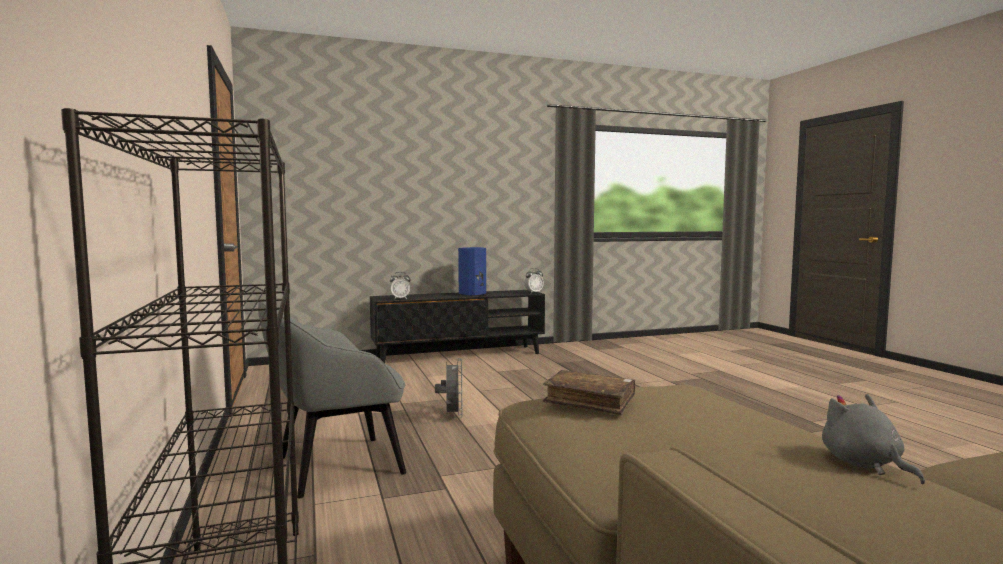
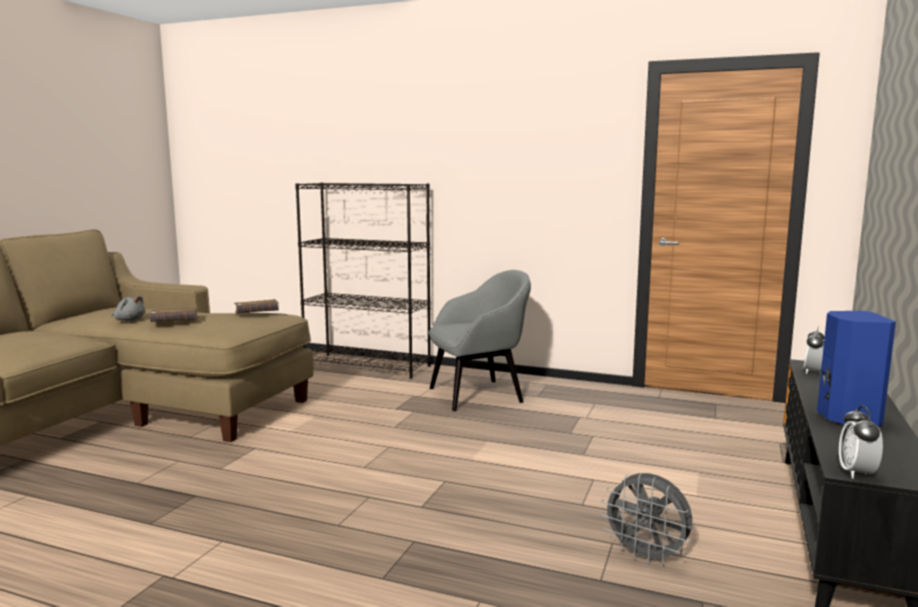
camera: 130 degrees right, 5 degrees up
(336, 466) = (478, 394): grey armchair -> grey armchair turned 60 degrees clockwise
(452, 416) = (521, 443): grey fan -> grey fan (646, 557)
(755, 419) = (175, 321): none -> brown book

